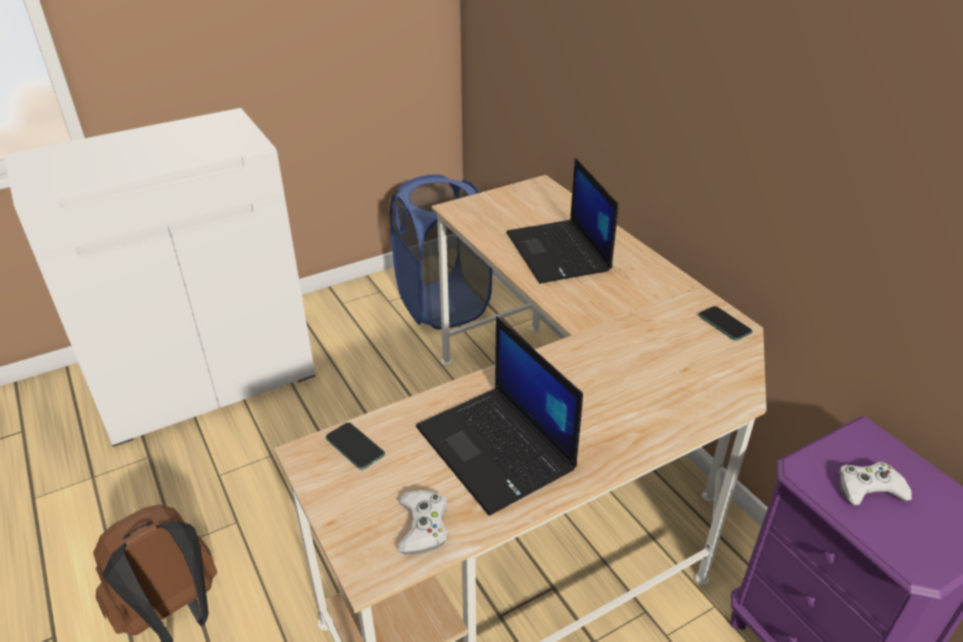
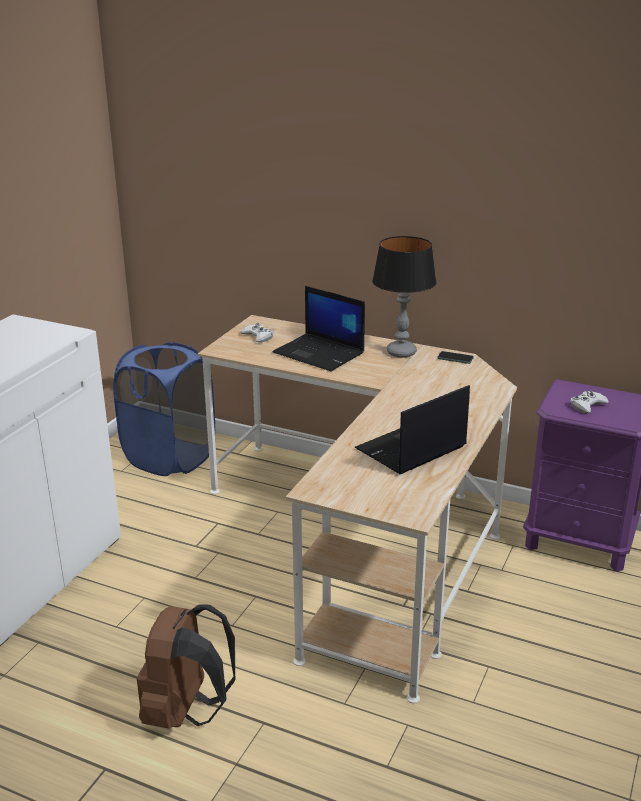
camera: 35 degrees left, 10 degrees down
(355, 447) = (333, 477): phone -> none
(423, 526) = (416, 491): white game controller -> white game controller (258, 336)
(497, 449) = (410, 449): laptop -> laptop turned 120 degrees clockwise
(660, 287) = (401, 352): none -> table lamp

